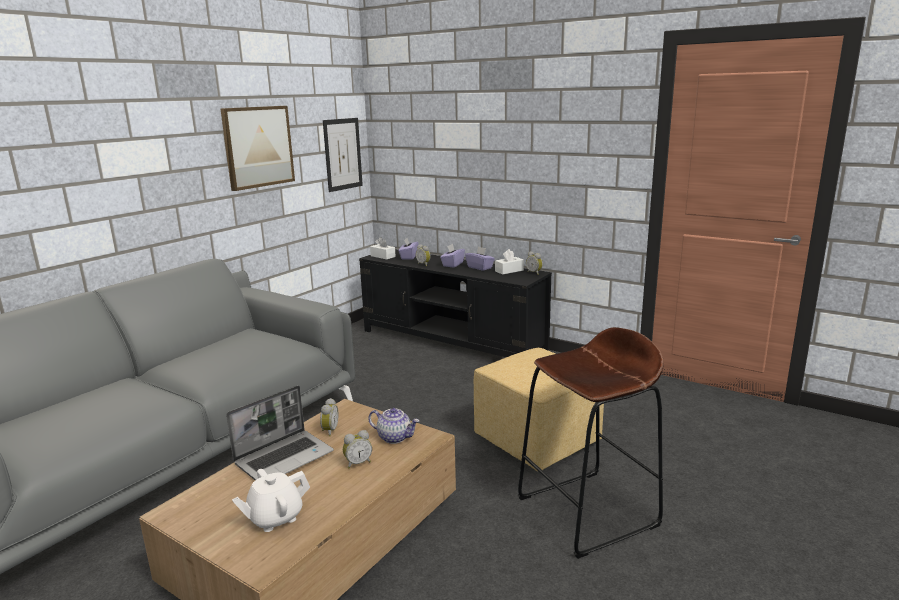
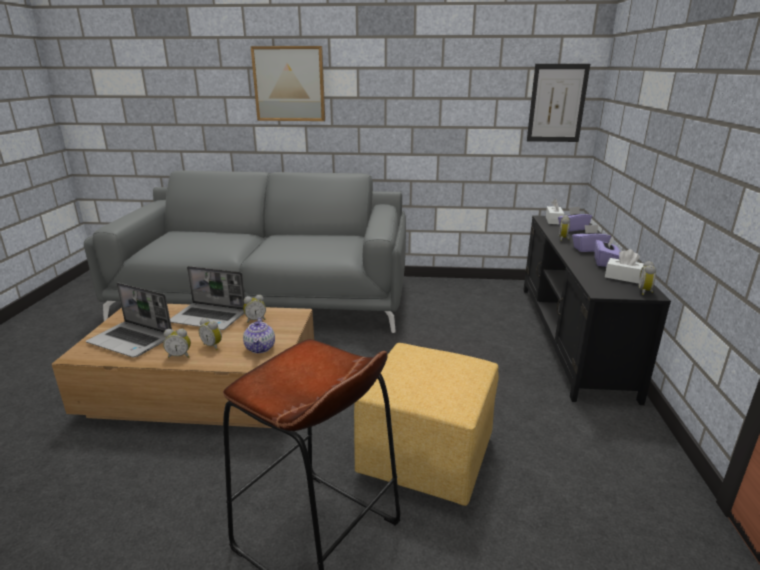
camera: 60 degrees right, 5 degrees up
(258, 147) = (446, 85): picture -> picture (289, 84)
(275, 518) = (132, 340): white teapot -> laptop
(356, 486) = (180, 355): none -> alarm clock

